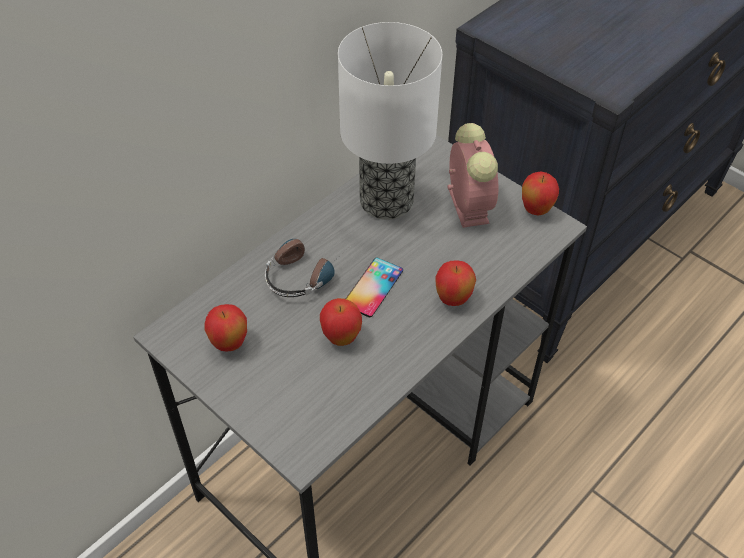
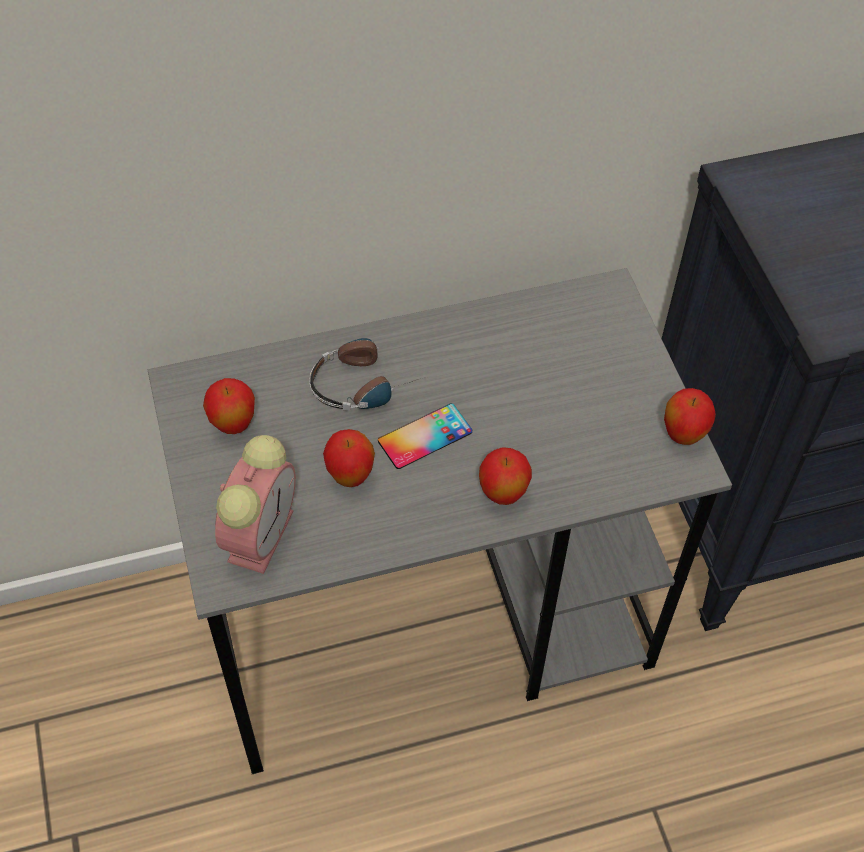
camera: 30 degrees right, 5 degrees up
(384, 201) = (512, 340): table lamp -> none
(467, 204) = (605, 389): alarm clock -> alarm clock (261, 533)

